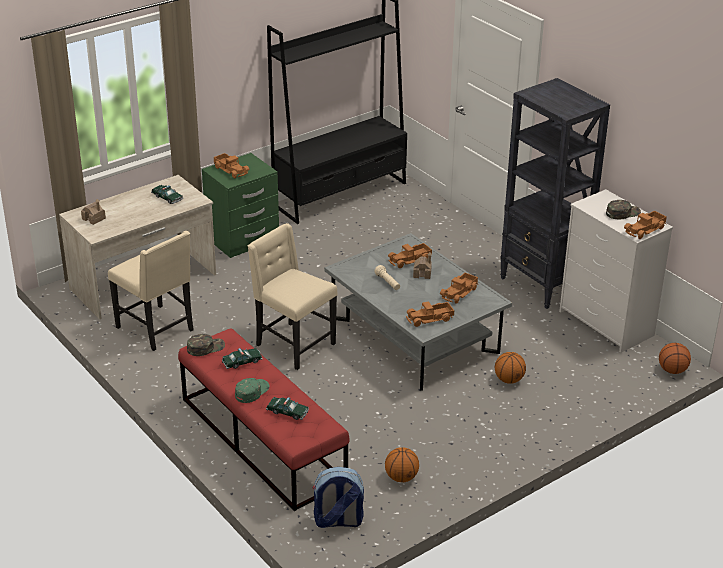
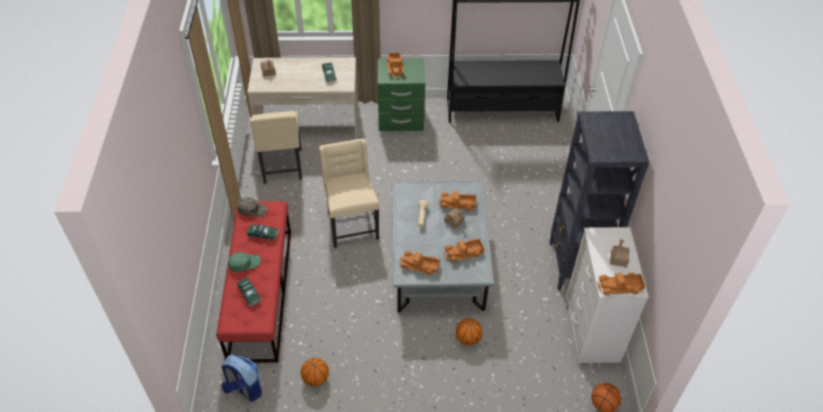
camera: 35 degrees right, 15 degrees up
(622, 213) = (618, 259): green cap -> toy house

